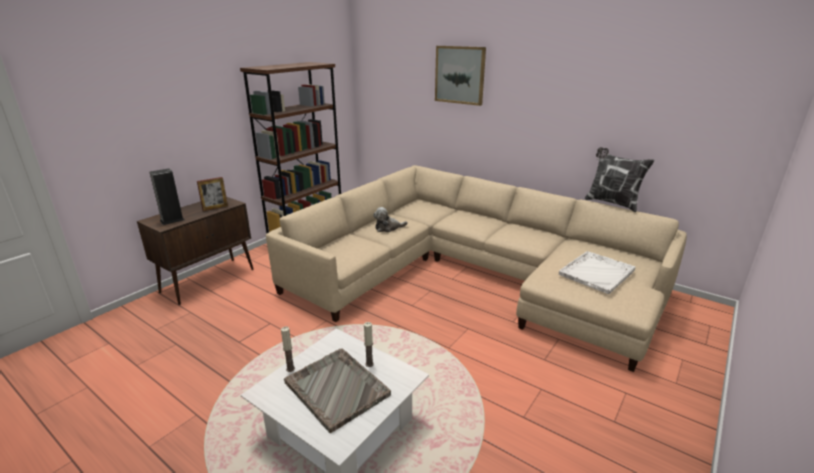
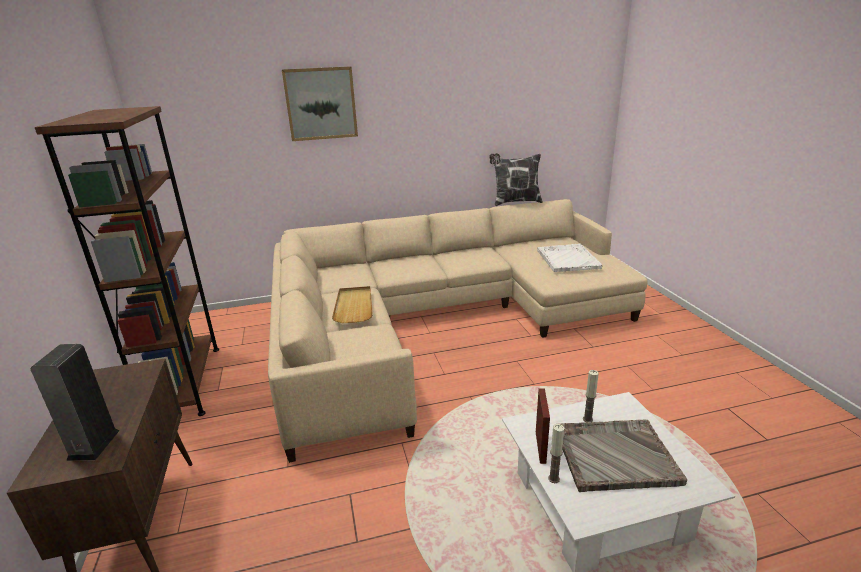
camera: 50 degrees left, 0 degrees up
(215, 208) = (129, 388): picture frame -> picture frame (540, 447)
(388, 228) = (354, 306): plush toy -> beige tray

